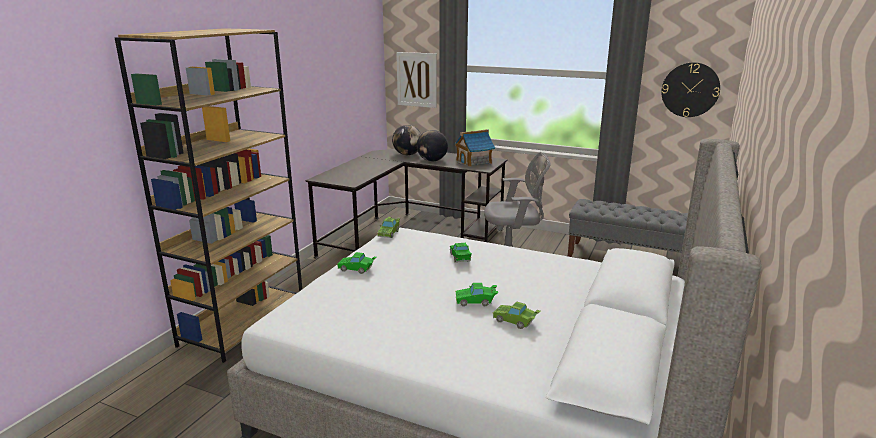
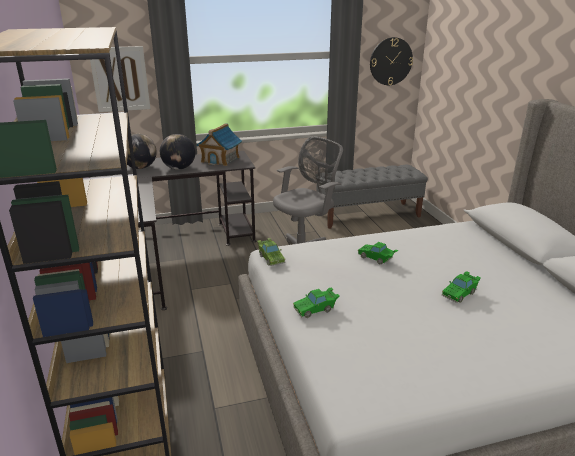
camera: 40 degrees left, 5 degrees up
(516, 322) = (511, 297): green toy car -> none

